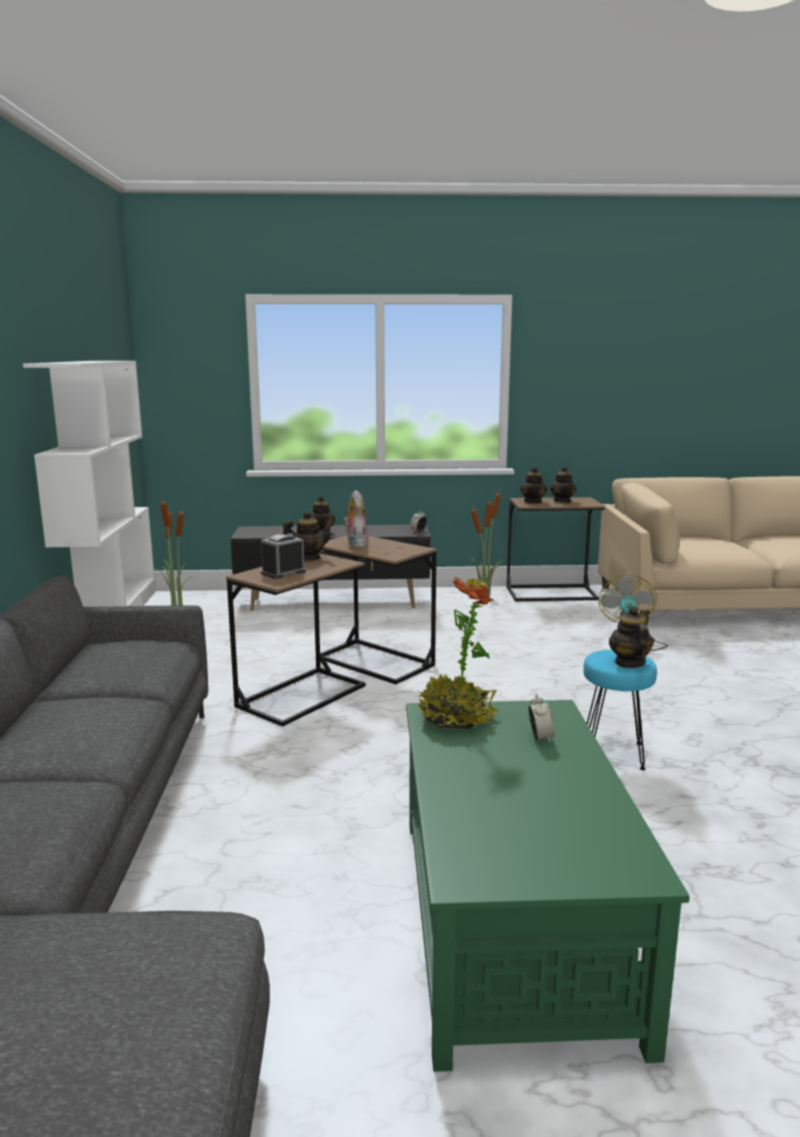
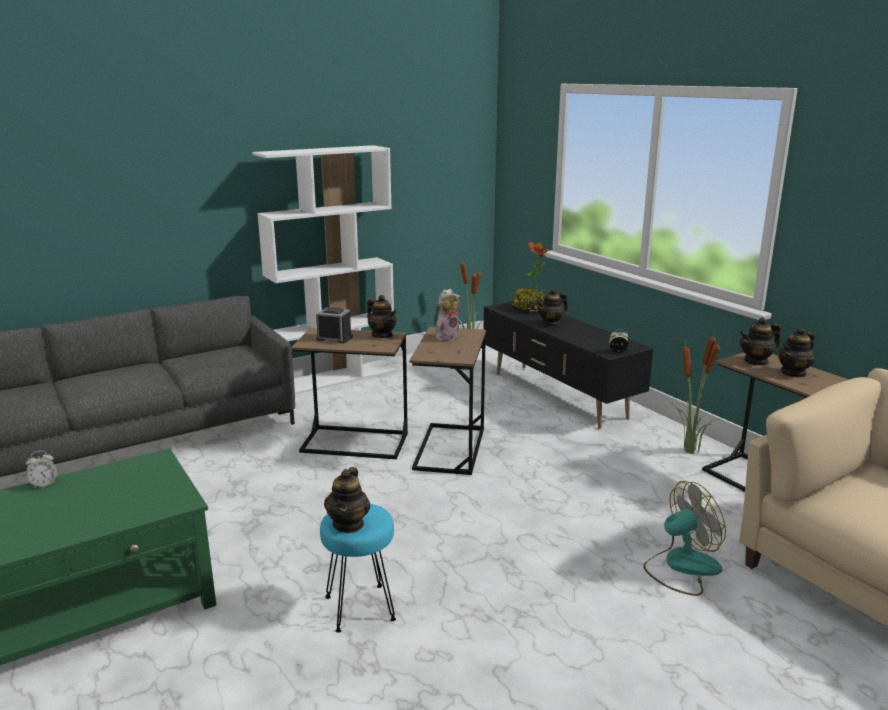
camera: 60 degrees right, 5 degrees up
(456, 719) = (146, 470): potted plant -> potted plant (529, 309)
(540, 737) = (123, 505): alarm clock -> alarm clock (44, 484)
(629, 663) = (348, 524): teapot -> teapot turned 135 degrees clockwise

